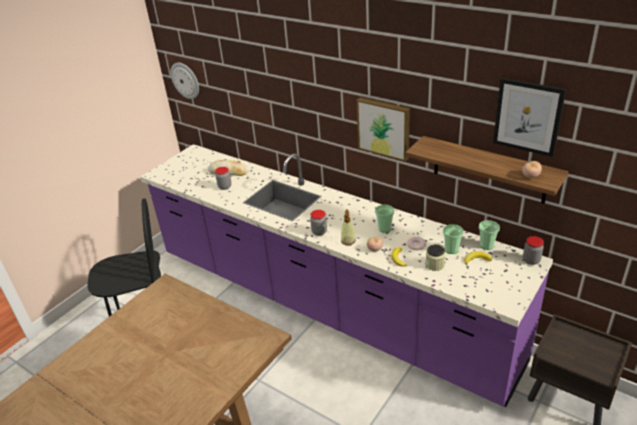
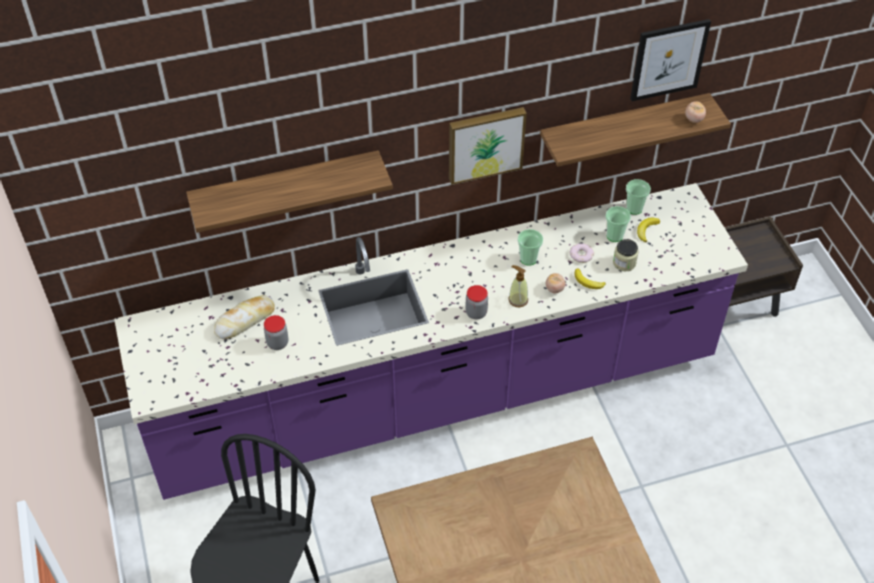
camera: 55 degrees left, 15 degrees up
(185, 80) = (94, 230): wall clock -> none
(269, 102) = (286, 189): none -> shelf
(531, 260) = (684, 197): jar -> none

